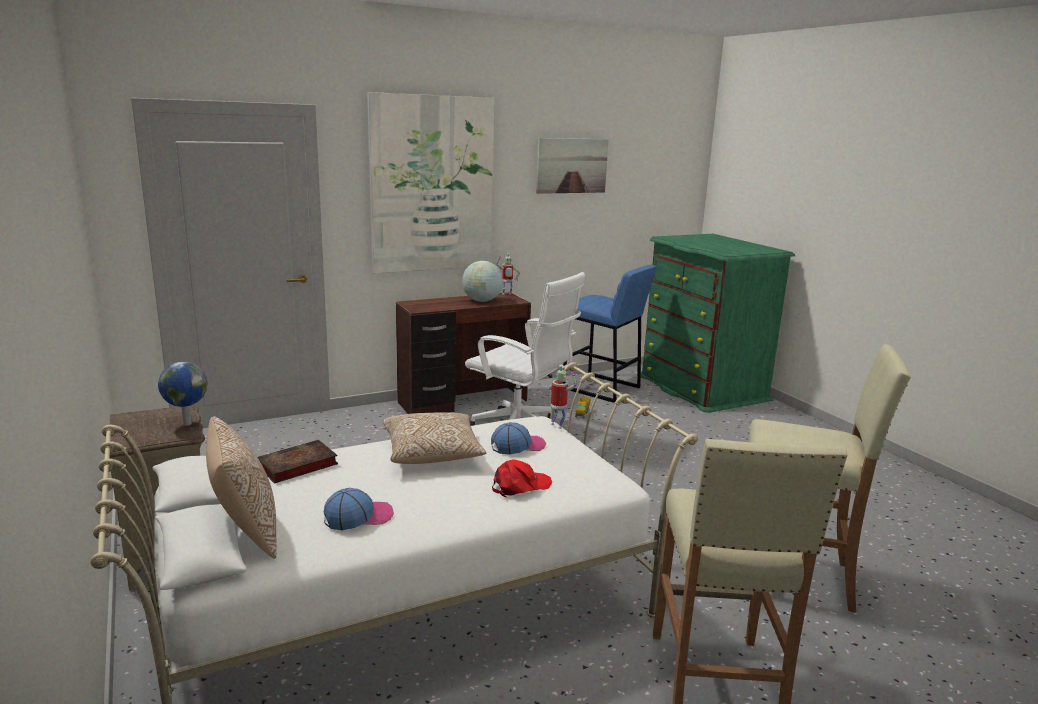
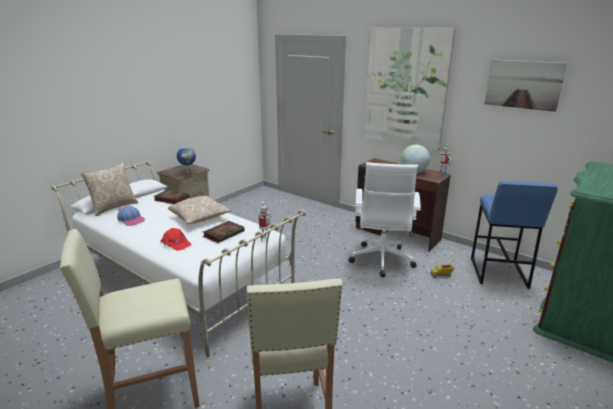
camera: 65 degrees right, 5 degrees up
(518, 445) = (224, 233): cap -> book

